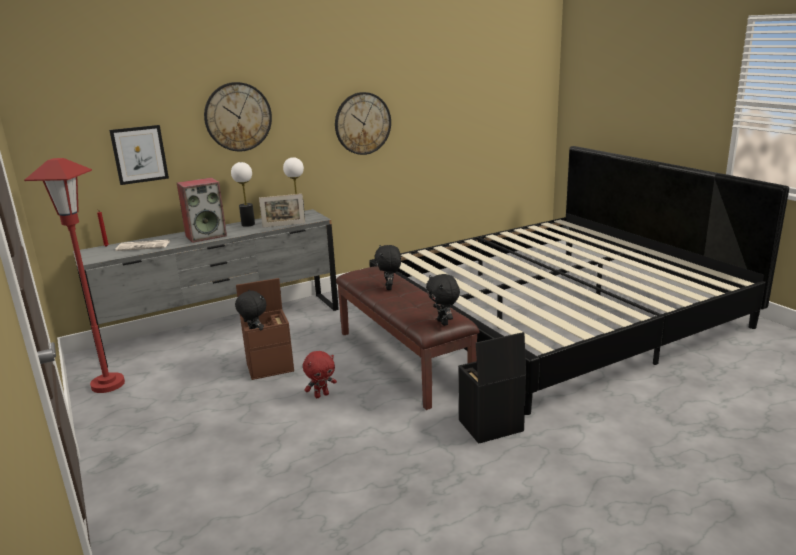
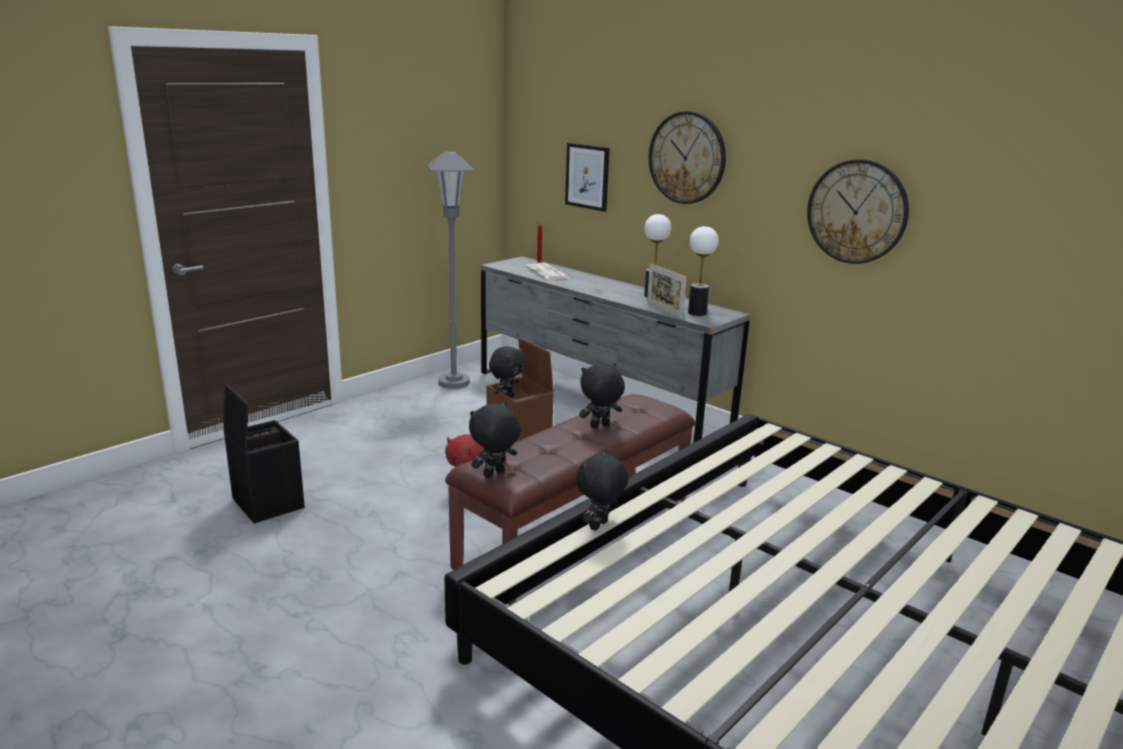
camera: 70 degrees right, 0 degrees up
(108, 384) = (454, 383): red floor lamp -> grey floor lamp
(206, 236) = (597, 287): speaker -> none
(487, 314) = (599, 526): none -> black plush toy
(490, 426) = (419, 627): black storage box -> black storage box (266, 503)

